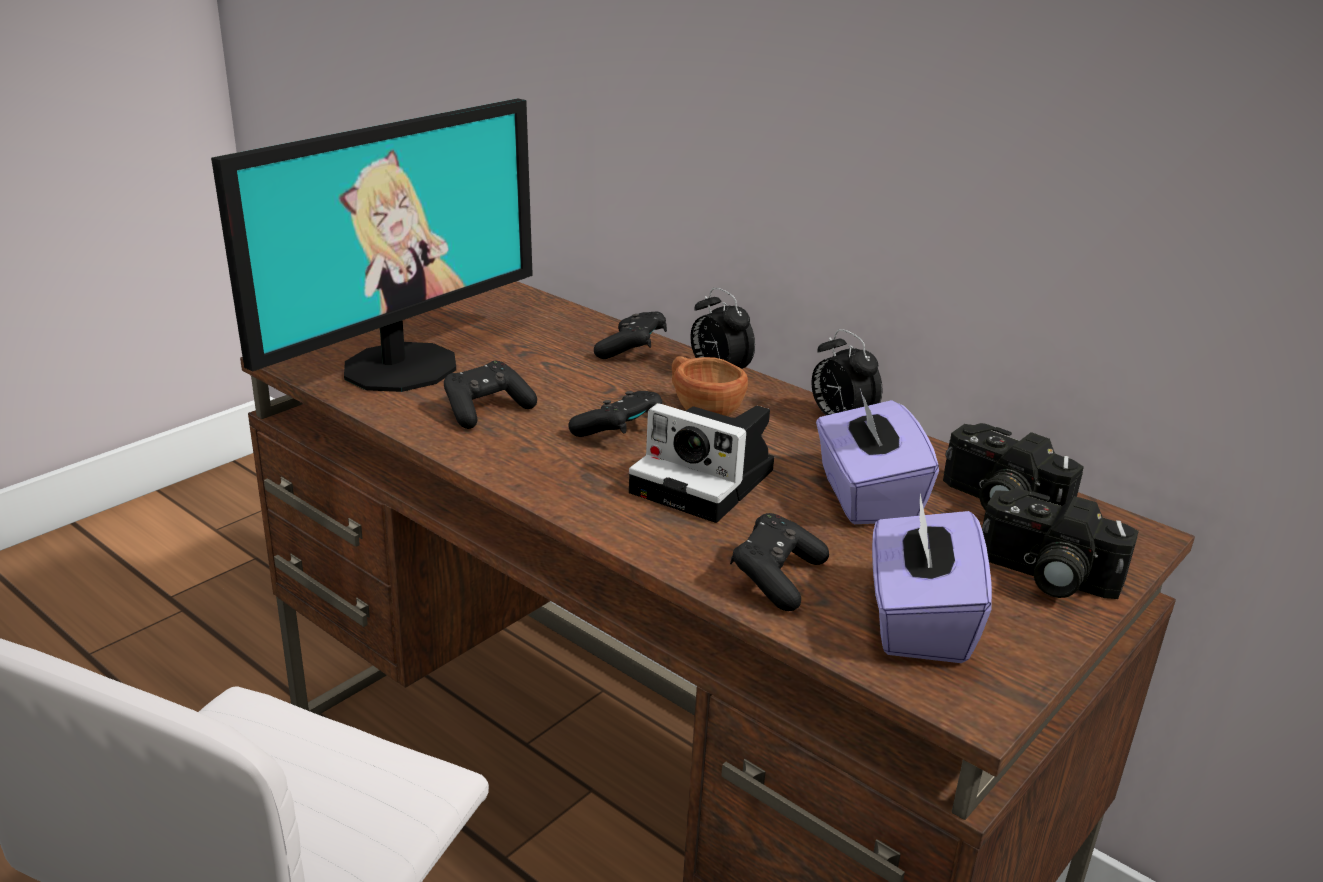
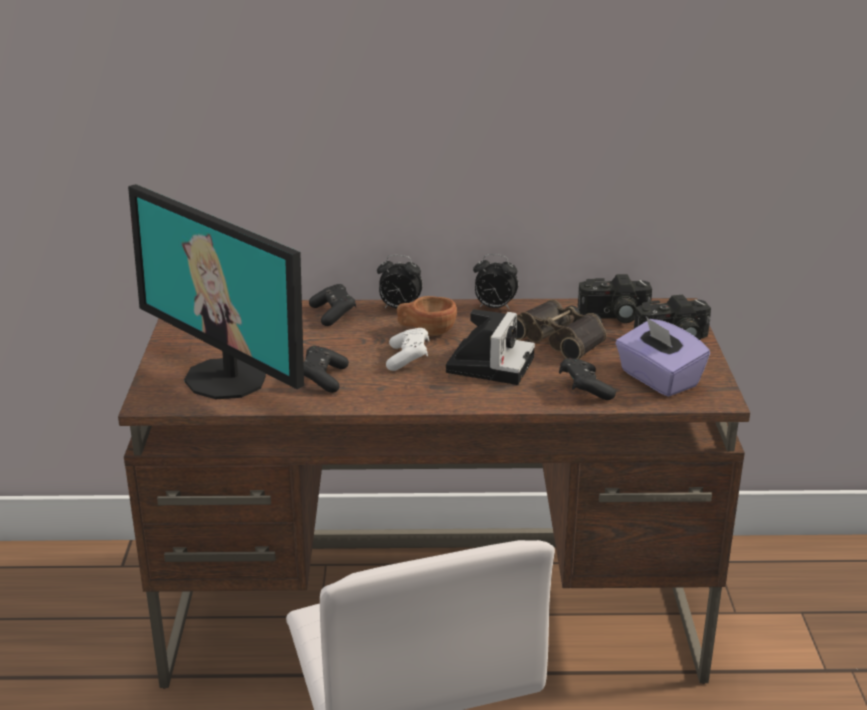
camera: 40 degrees left, 0 degrees up
(399, 366) = (227, 378): monitor -> monitor turned 135 degrees clockwise
(619, 431) = (408, 359): black game controller -> white game controller
(708, 482) = (490, 363): camera -> camera turned 60 degrees counterclockwise
(866, 496) = (562, 338): purple tissue box -> binoculars

